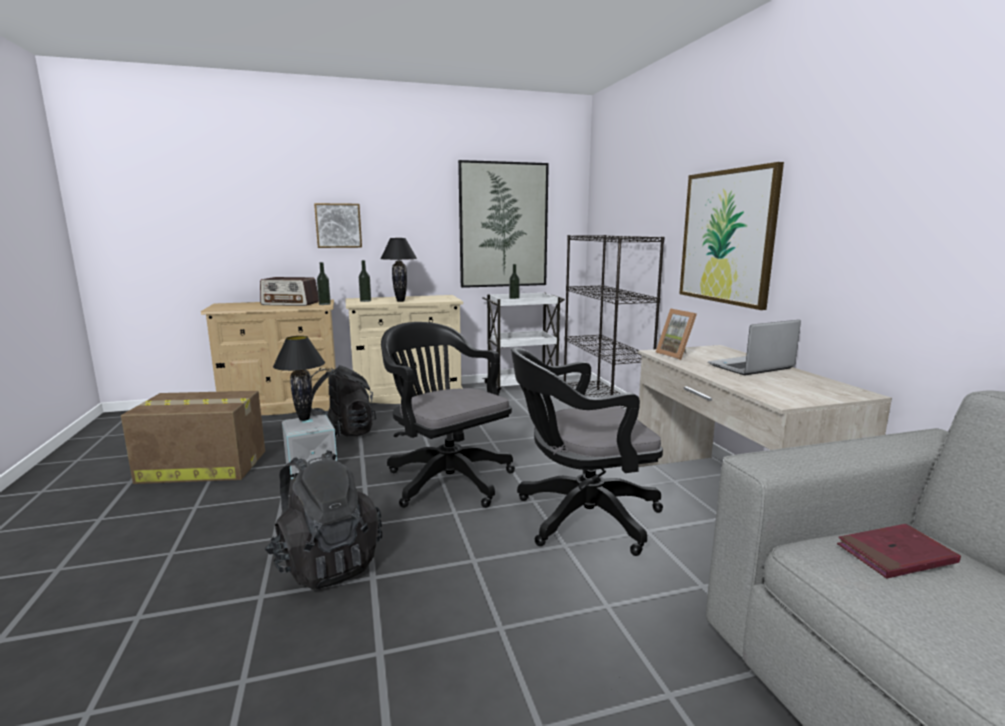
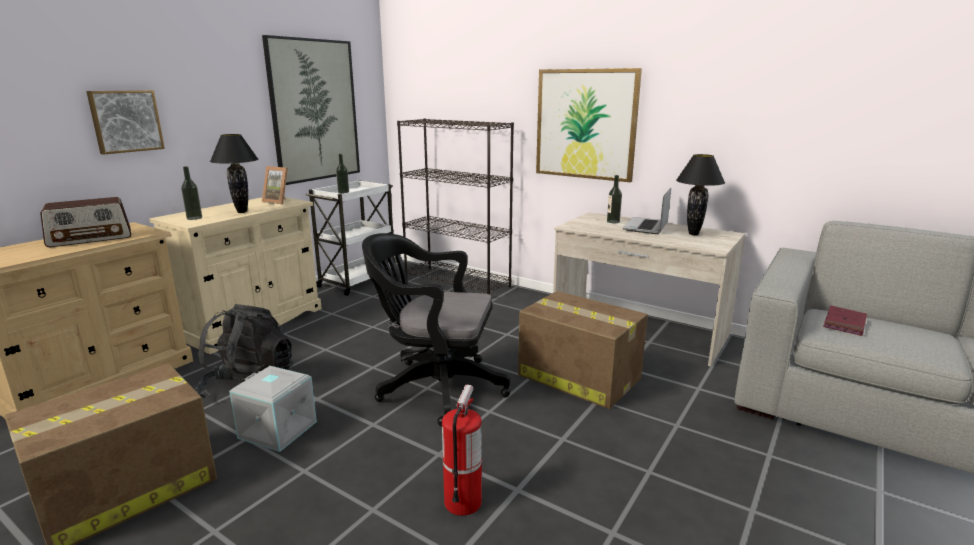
camera: 40 degrees left, 5 degrees up
(304, 419) = (266, 377): black table lamp -> black table lamp (693, 234)
(324, 304) = (148, 231): bottle -> bottle (613, 221)
(326, 564) = (463, 501): black backpack -> fire extinguisher
(580, 518) = (577, 376): black office chair -> cardboard box
(677, 355) = (587, 226): picture frame -> picture frame (279, 201)

